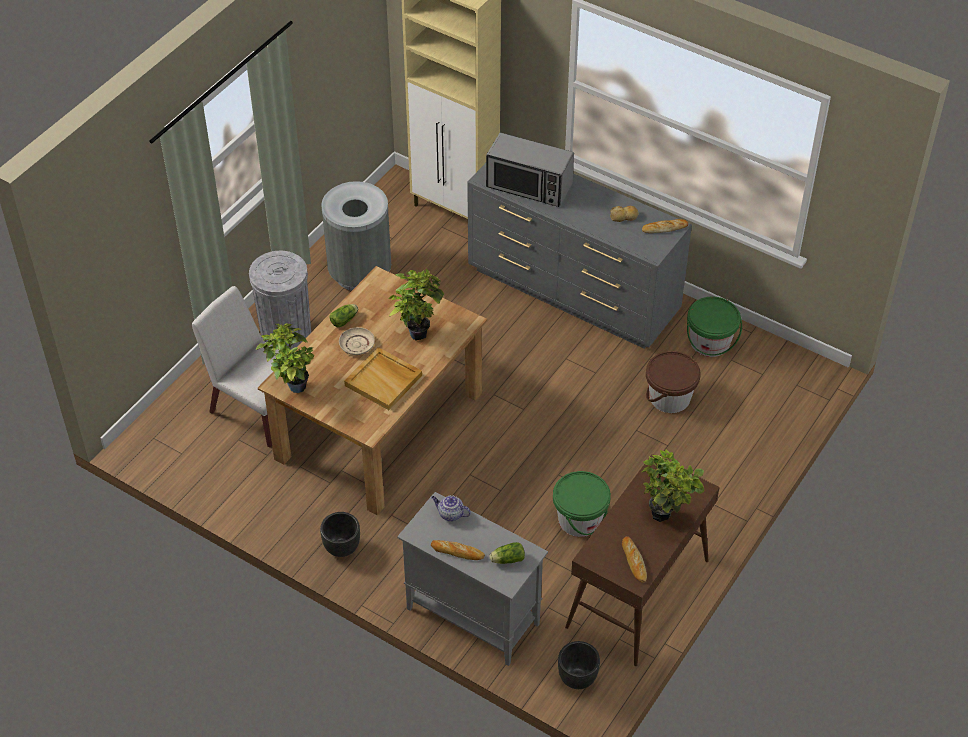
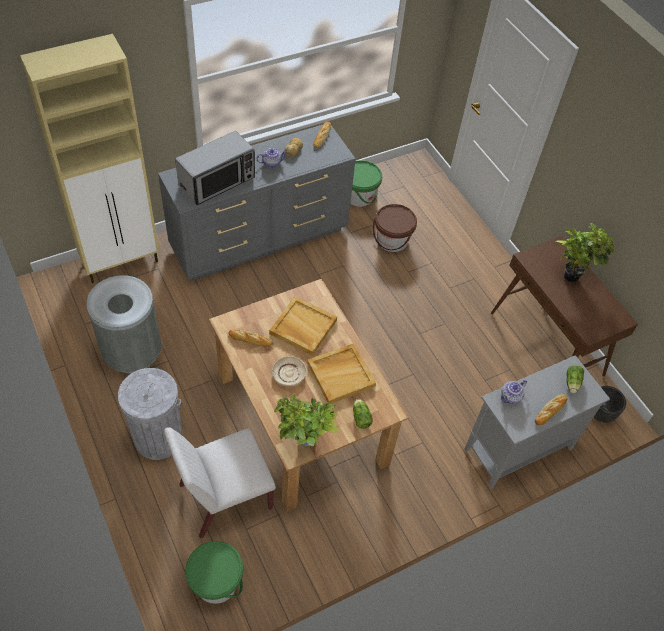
camera: 65 degrees left, 5 degrees up
(341, 548) = (408, 506): black planter -> none
(345, 320) = (254, 368): lettuce -> lettuce (360, 417)
(416, 331) = (302, 327): potted plant -> beige tray
(580, 519) = (466, 342): green bucket -> green bucket (216, 582)
(590, 210) = (272, 163): none -> teapot
(634, 561) = (605, 312): bread -> bread (251, 339)

